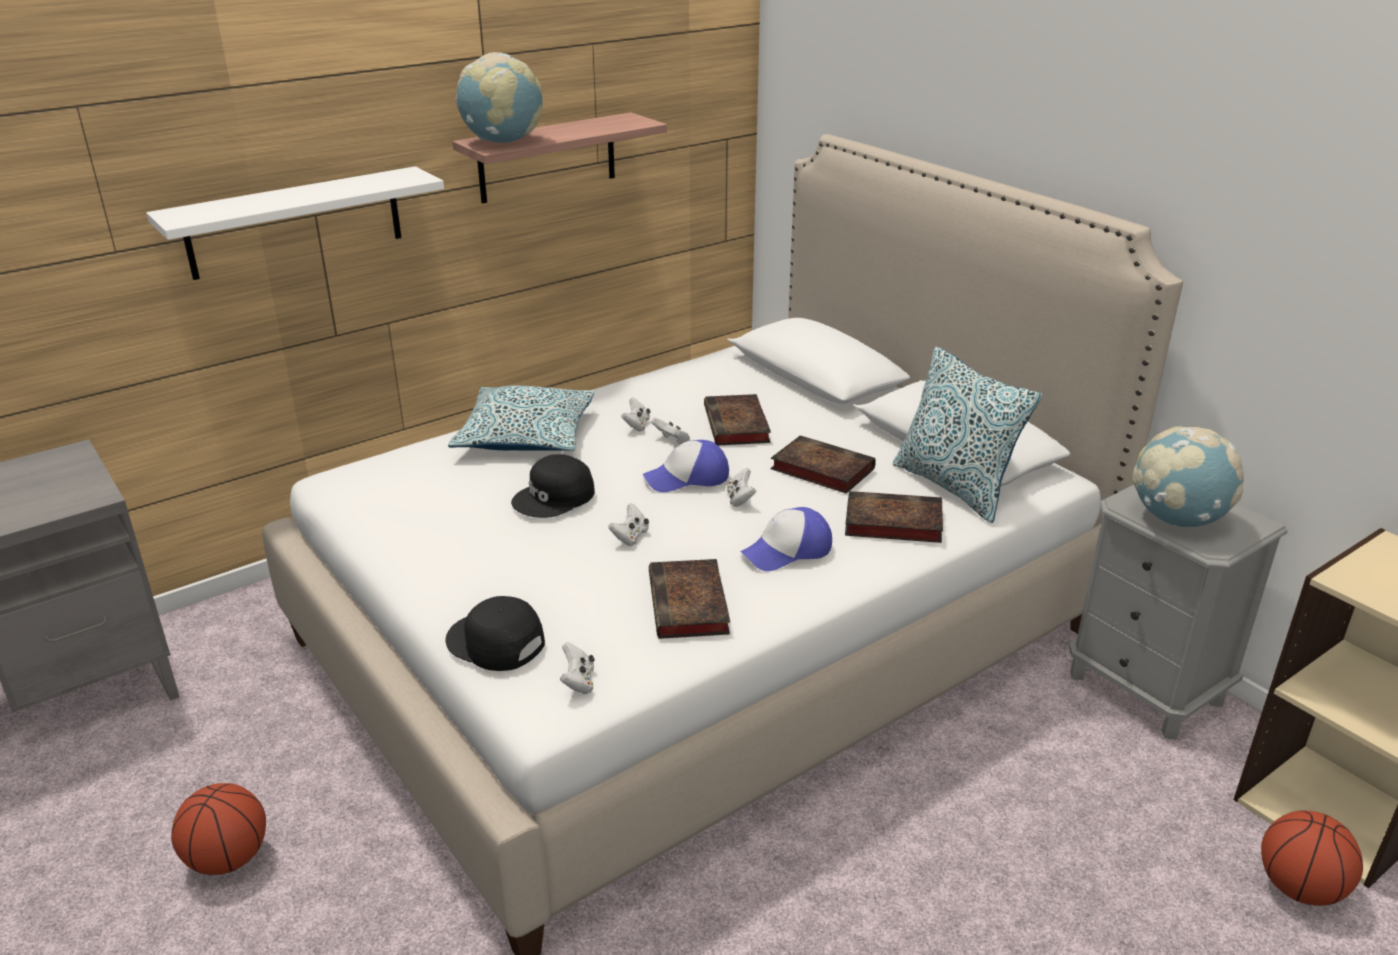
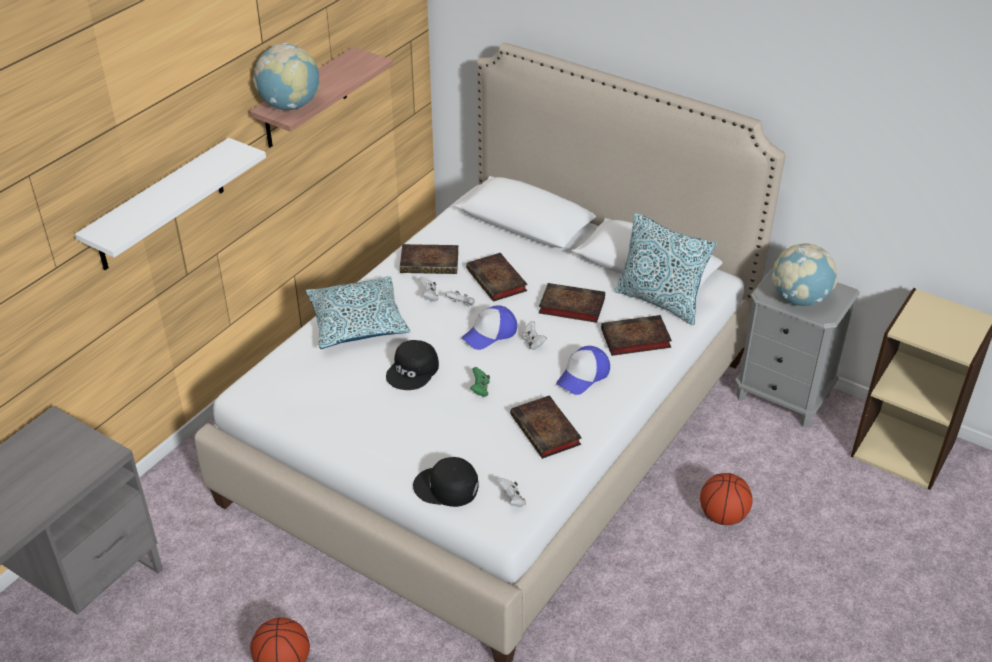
camera: 20 degrees left, 10 degrees up
(630, 537) = (480, 389): white game controller -> green game controller
(665, 394) = (431, 262): none -> book
(1298, 888) = (896, 500): basketball -> basketball (722, 516)

